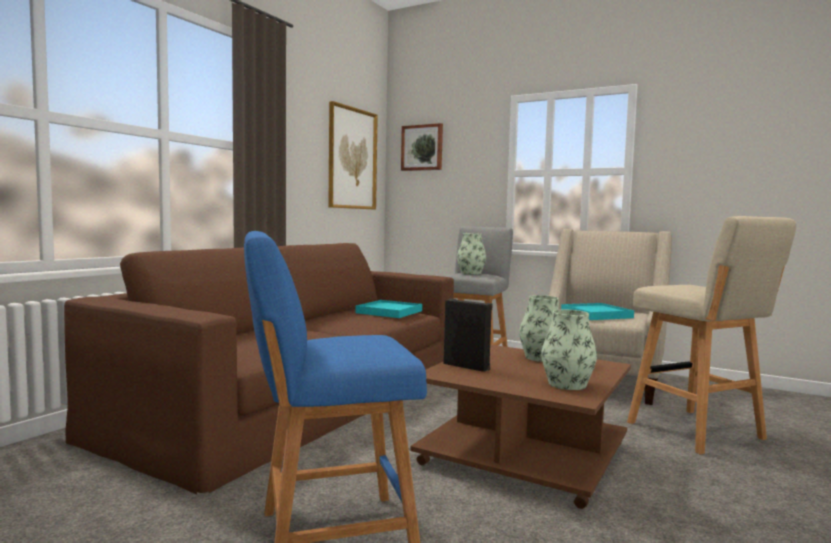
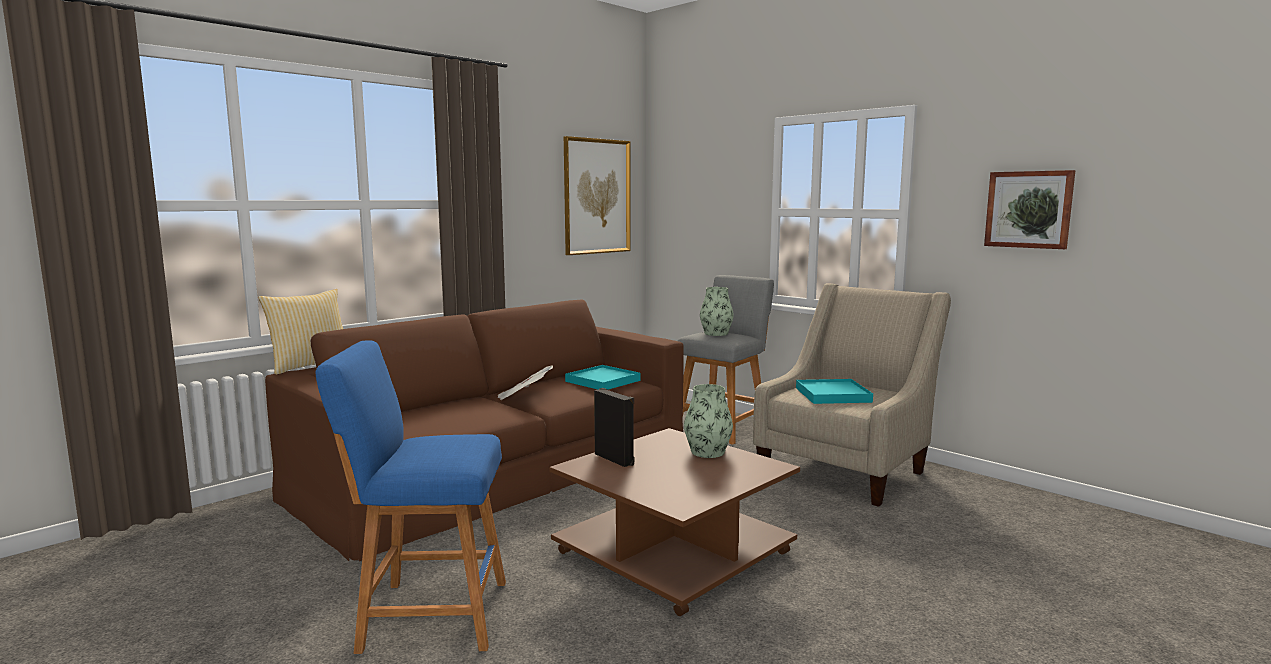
camera: 15 degrees right, 5 degrees up
(111, 293) = (310, 366): none -> pillow
(329, 325) = (524, 398): none -> newspaper
(422, 147) = (682, 178): picture -> picture (1029, 209)
(567, 384) = (692, 489): vase -> none
(698, 432) = (899, 546): beige stool -> none

